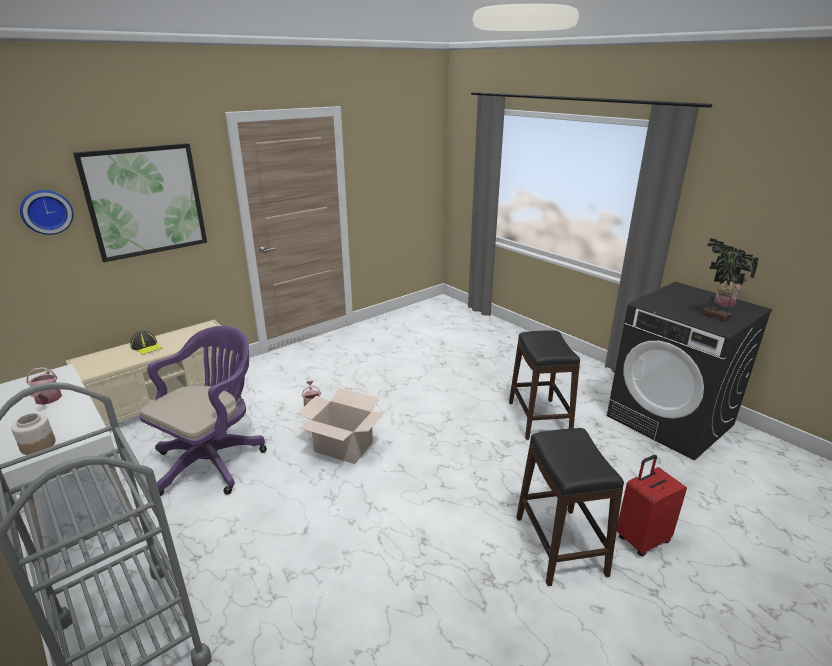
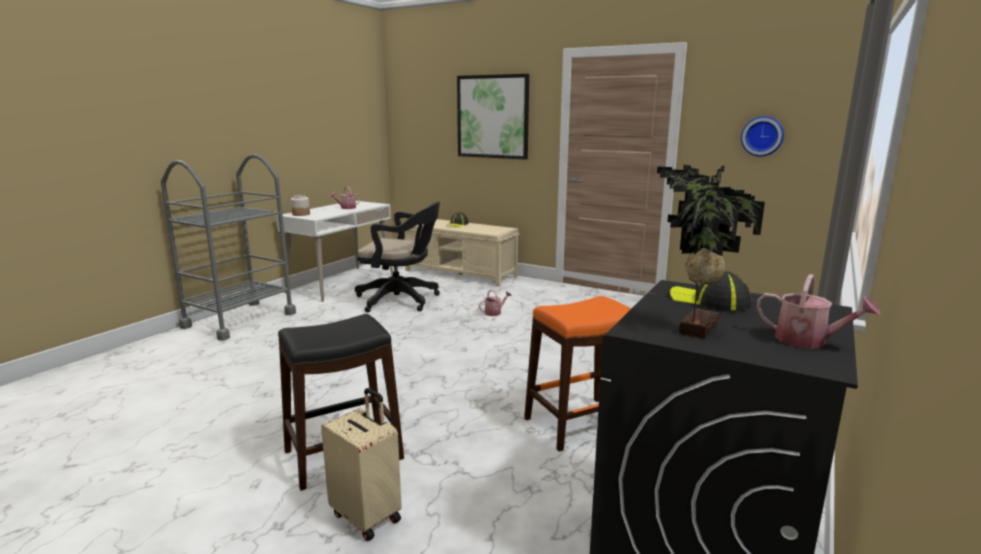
camera: 70 degrees right, 10 degrees down
(46, 211) = (439, 114): wall clock -> wall clock (762, 136)
(214, 460) = (402, 300): purple office chair -> black office chair
(344, 447) = (444, 334): cardboard box -> none
(538, 419) = (579, 423): black stool -> orange stool
(641, 539) = (367, 516): red suitcase -> beige suitcase
(670, 303) = (709, 301): none -> cap

